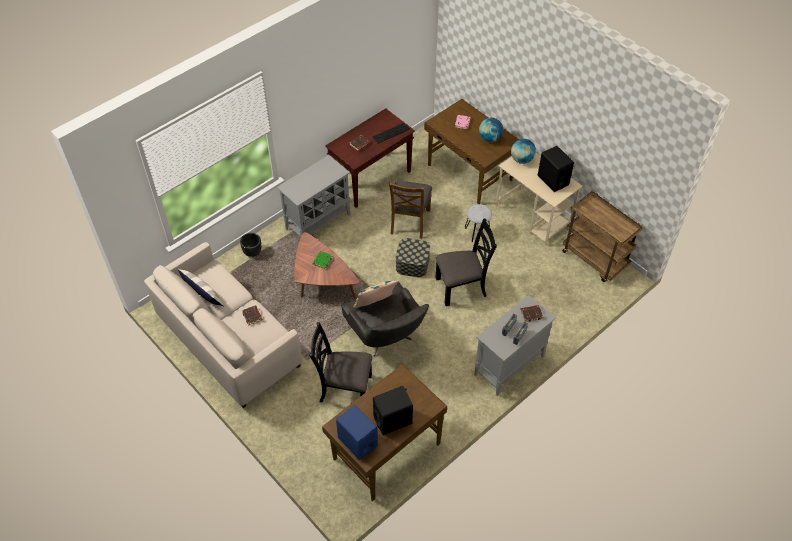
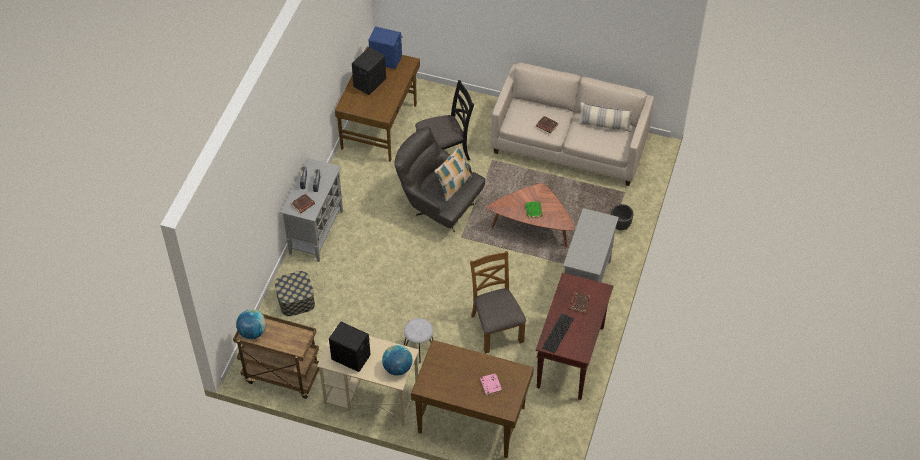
camera: 150 degrees right, 0 degrees up
(412, 264) = (462, 284): storage box -> storage box (295, 300)
(461, 287) = (400, 283): black chair -> none
(490, 138) = (447, 379): globe -> globe (252, 332)

